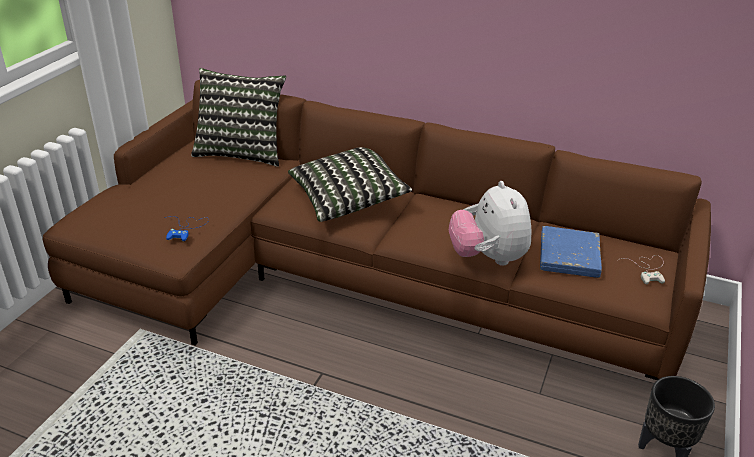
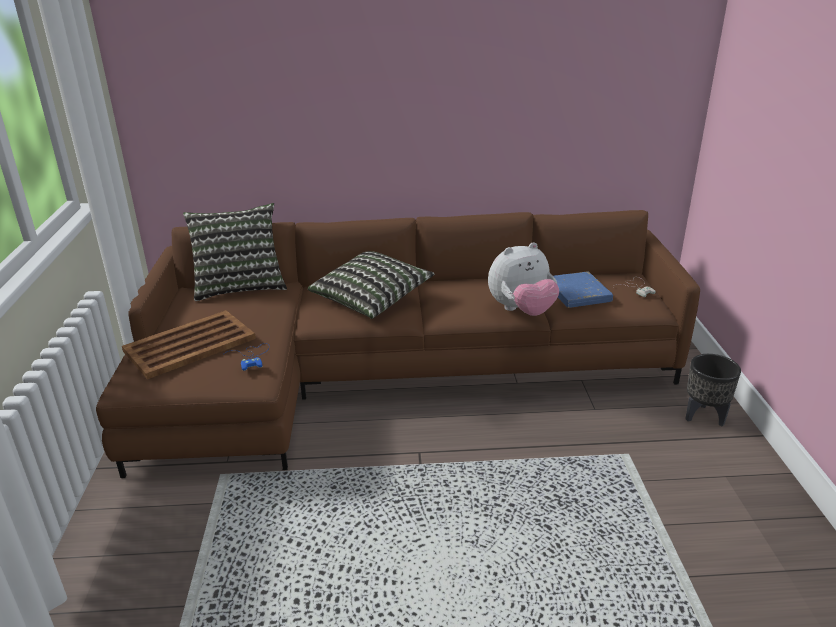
camera: 25 degrees left, 5 degrees down
(149, 200) = (191, 344): none -> brown tray
(488, 258) = (521, 311): plush toy -> plush toy turned 75 degrees counterclockwise

